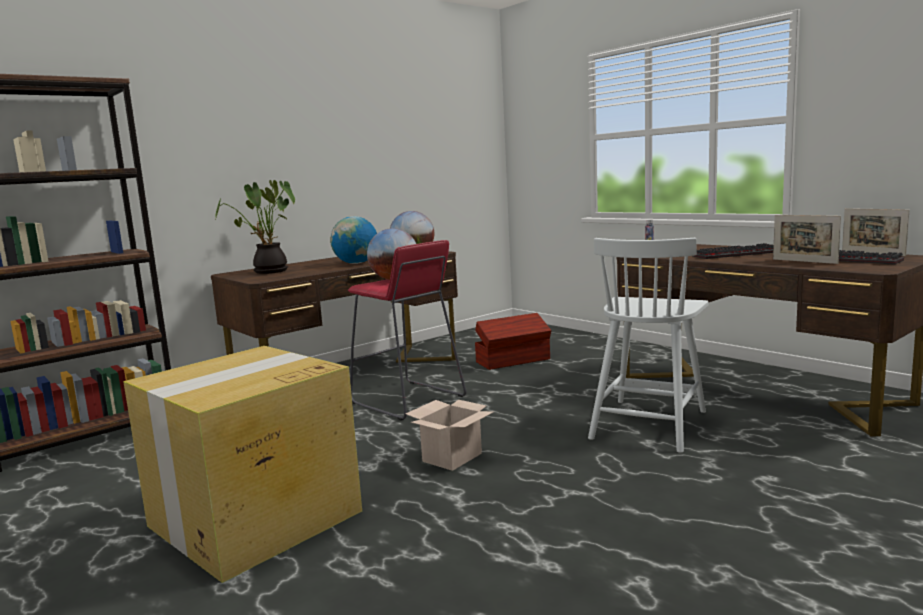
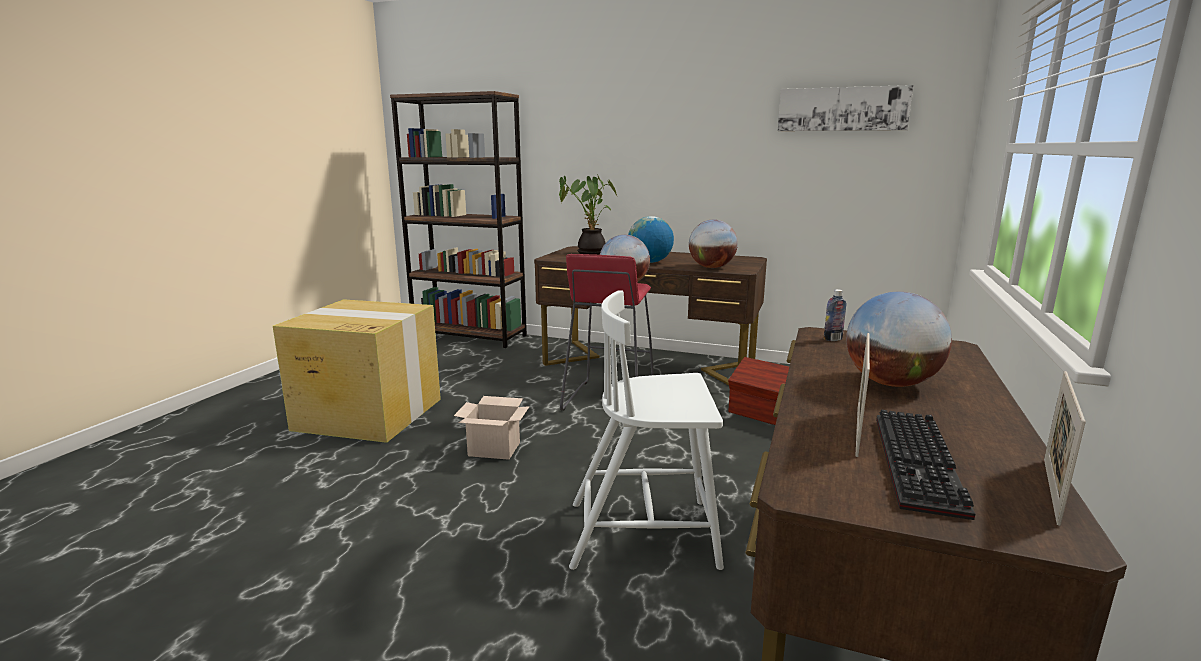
camera: 60 degrees right, 5 degrees up
(433, 117) = (842, 109): none -> picture
(736, 254) = (891, 383): keyboard -> globe

